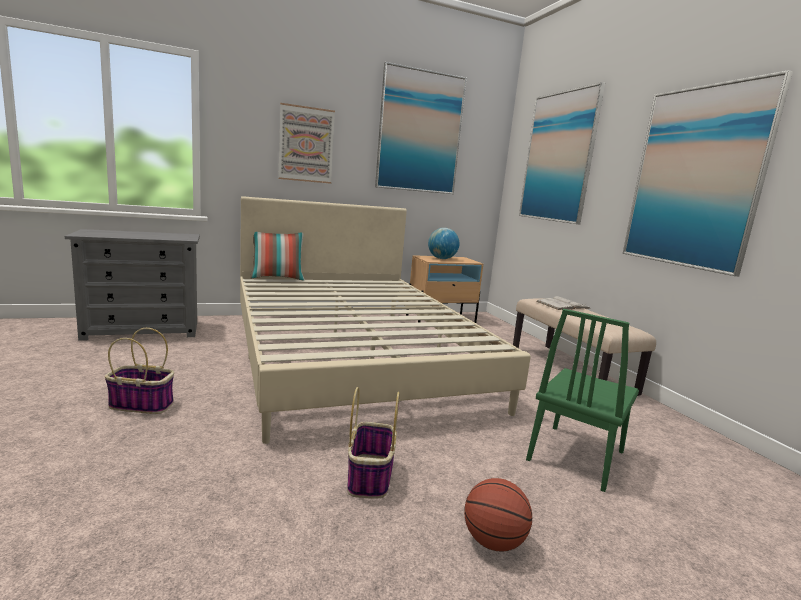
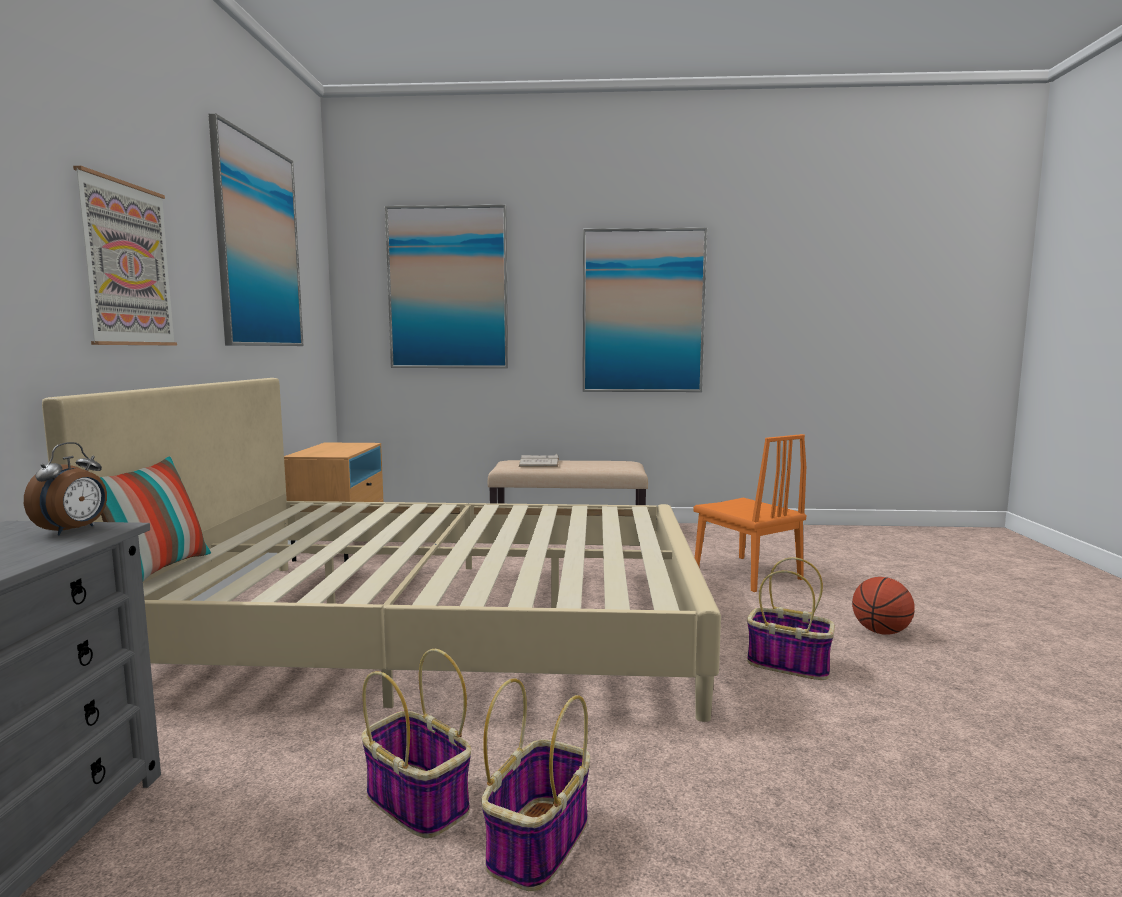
camera: 65 degrees left, 5 degrees down
(176, 377) = (415, 801): none -> basket
(183, 237) = (74, 530): none -> alarm clock
(442, 259) = (331, 450): globe -> none
(576, 455) = (746, 573): green chair -> orange chair

